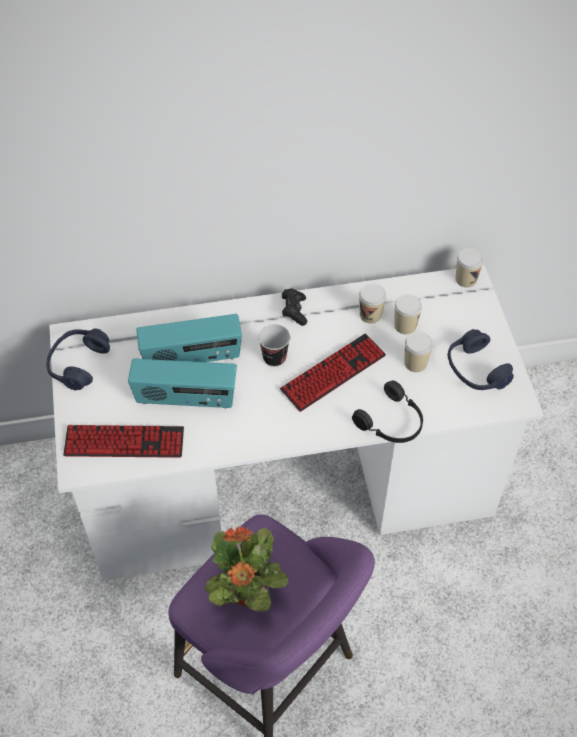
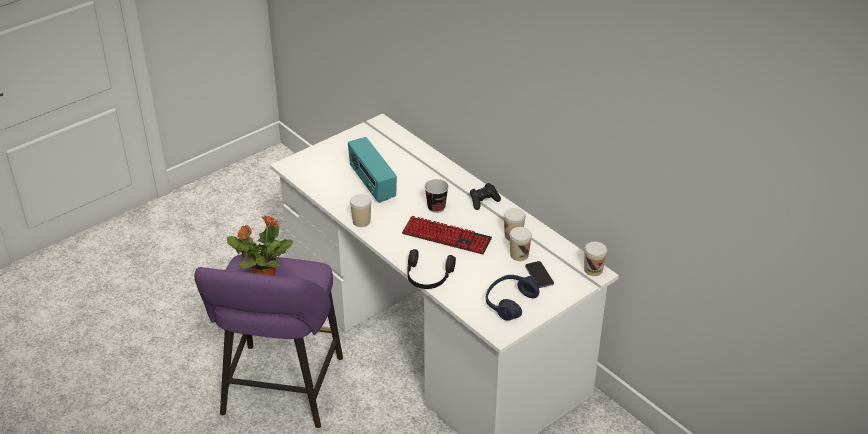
camera: 60 degrees right, 15 degrees down
(78, 364) = (363, 135): blue headphones -> none
(124, 442) = (320, 174): keyboard -> none
(192, 358) = (405, 175): radio -> none
(415, 363) = (489, 271): cup -> cup (361, 221)
(448, 325) = (539, 275): none -> phone

